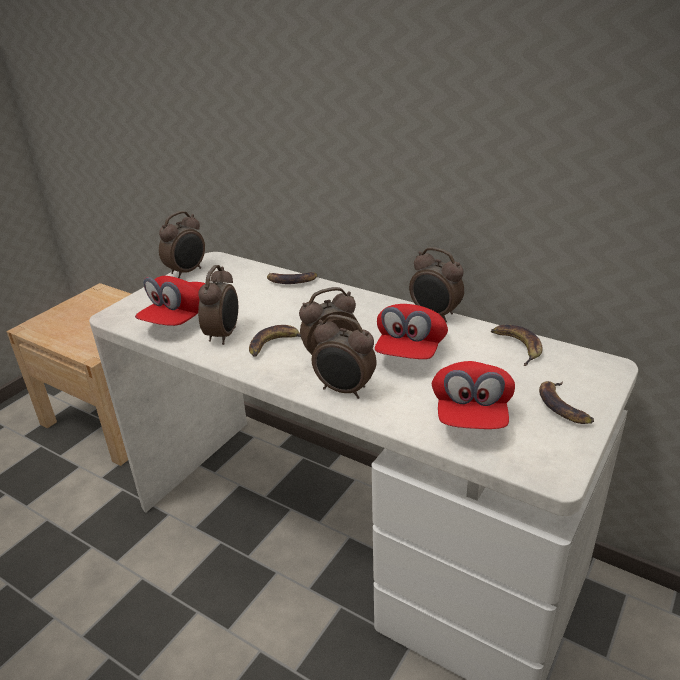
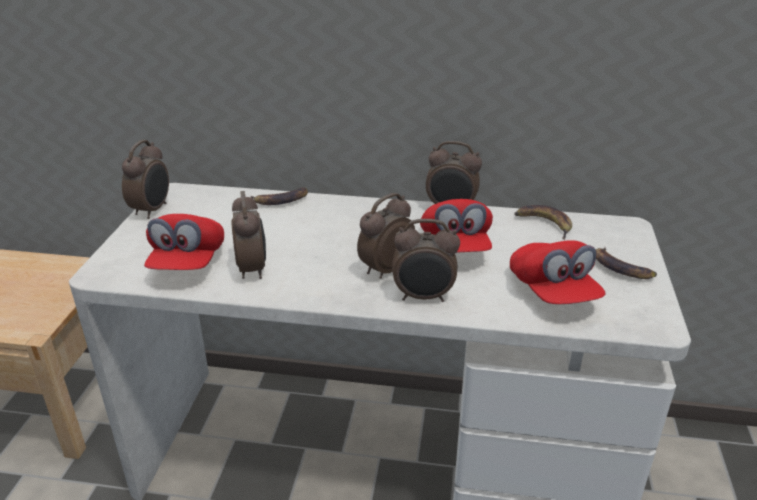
camera: 25 degrees left, 0 degrees up
(274, 345) = (317, 268): banana -> none

